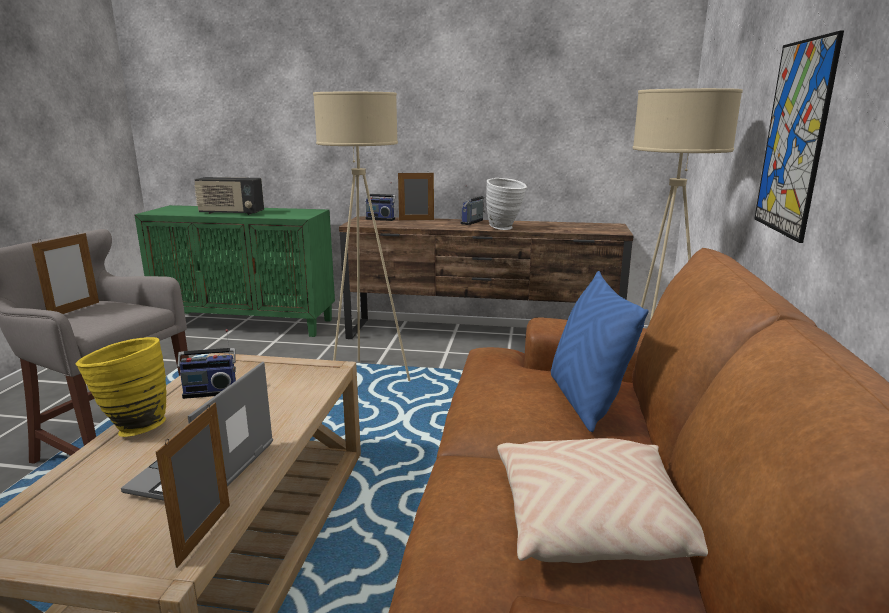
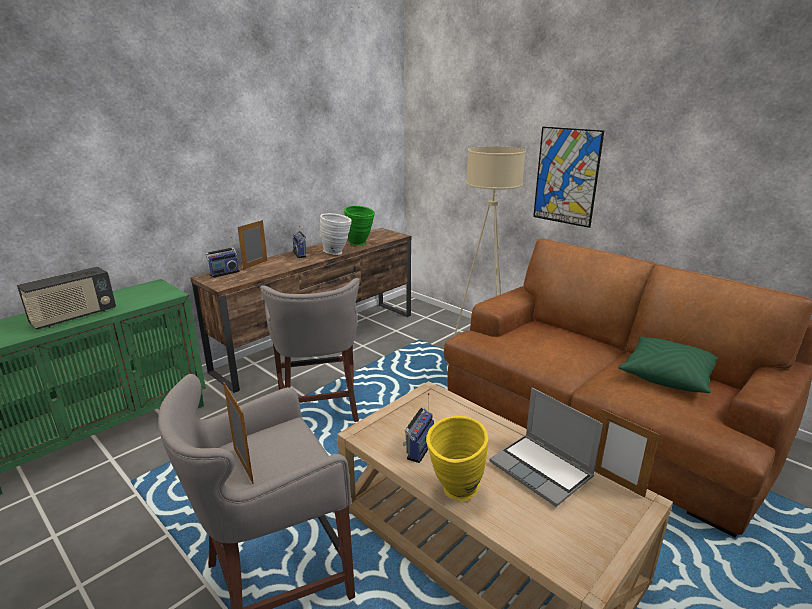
camera: 55 degrees left, 5 degrees up
(367, 377) = (319, 407): beige floor lamp -> grey stool
(550, 228) = (360, 244): none -> green vase
(585, 402) = (561, 337): blue pillow -> none
(592, 523) = (667, 375): beige pillow -> green pillow

